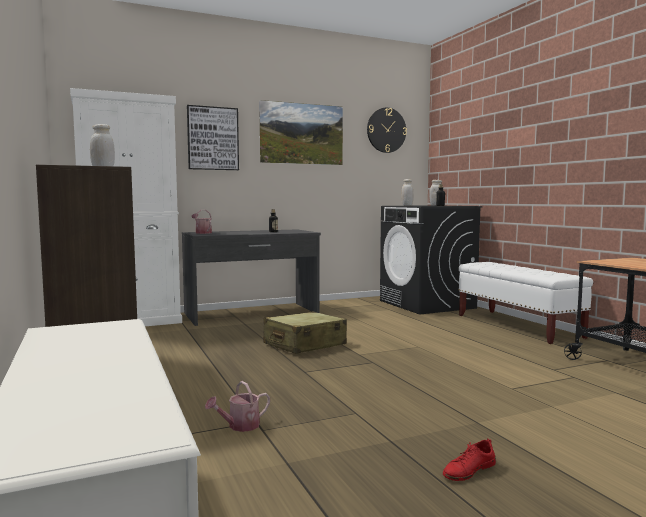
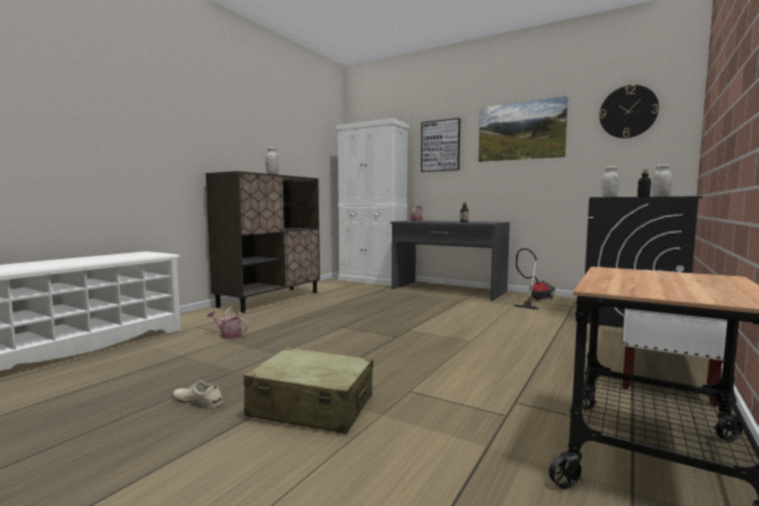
camera: 55 degrees right, 0 degrees up
(304, 344) = (402, 314): beige suitcase -> beige suitcase (312, 406)
(341, 306) = (534, 300): none -> vacuum cleaner
(469, 470) = (197, 401): red shoe -> beige shoe

